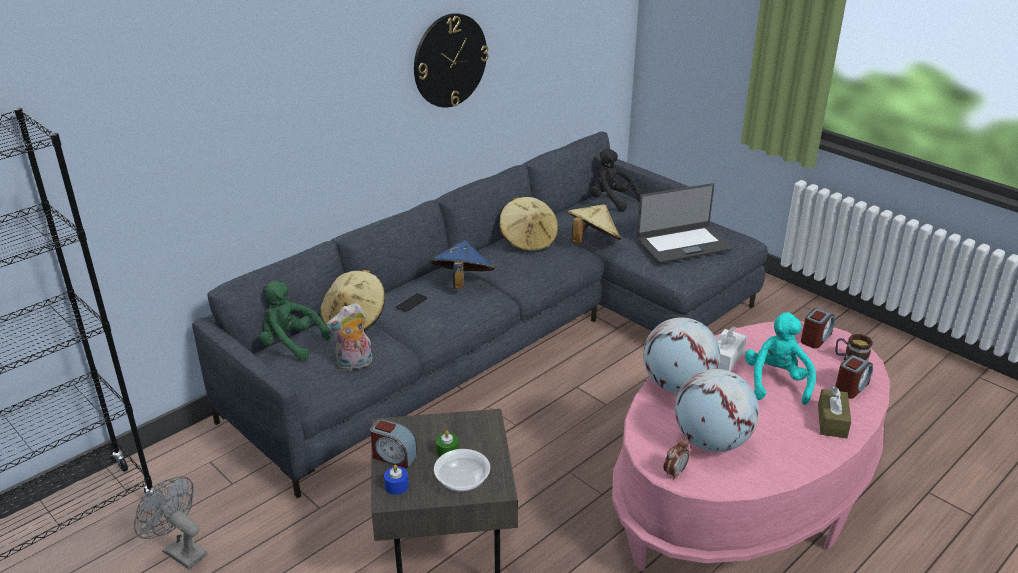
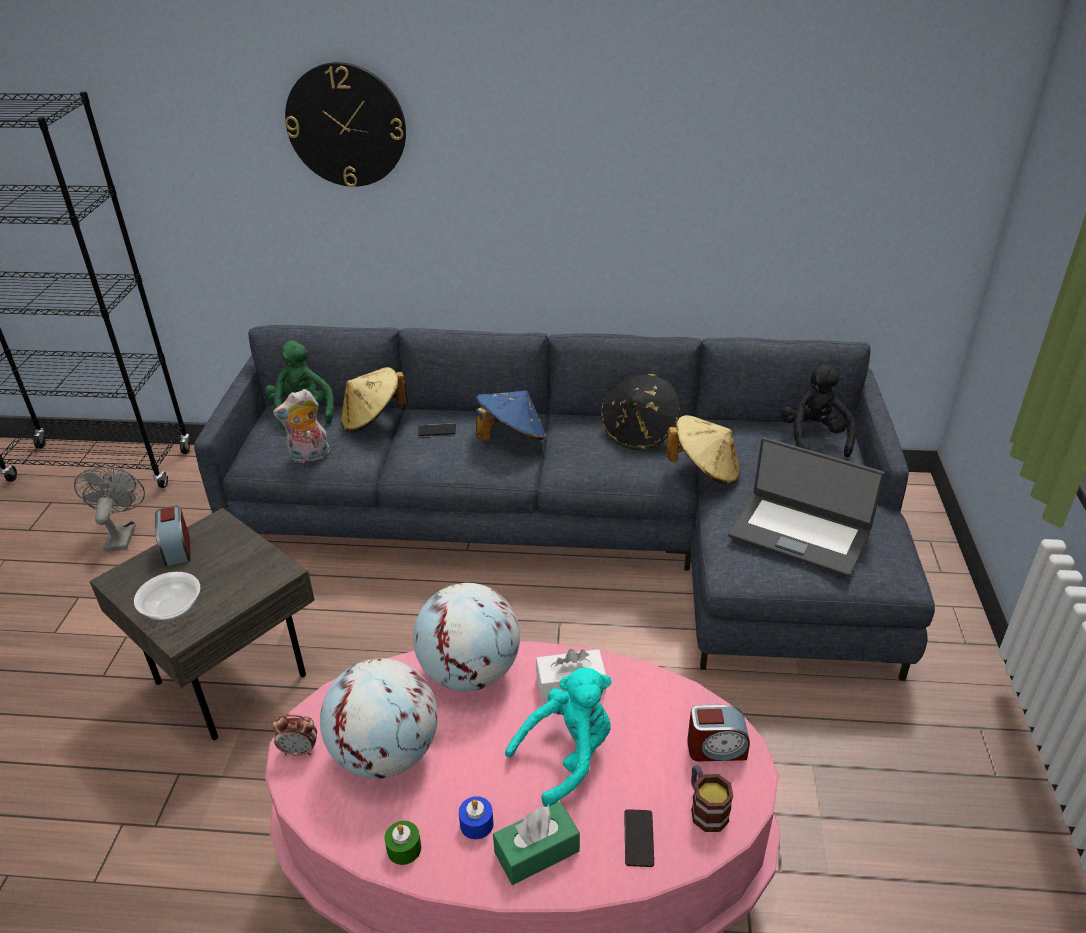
camera: 50 degrees right, 5 degrees up
(354, 364) = (309, 457): plush toy -> plush toy turned 45 degrees counterclockwise
(396, 486) = (135, 574): blue candle -> blue candle (476, 824)
(447, 451) = (209, 575): green candle -> green candle (404, 849)
(449, 60) = (615, 173): wall clock -> wall clock (346, 125)
(528, 241) = (639, 432): beige hat -> black hat
(832, 421) = (537, 852): brown tissue box -> green tissue box
(851, 387) = (638, 838): alarm clock -> phone

